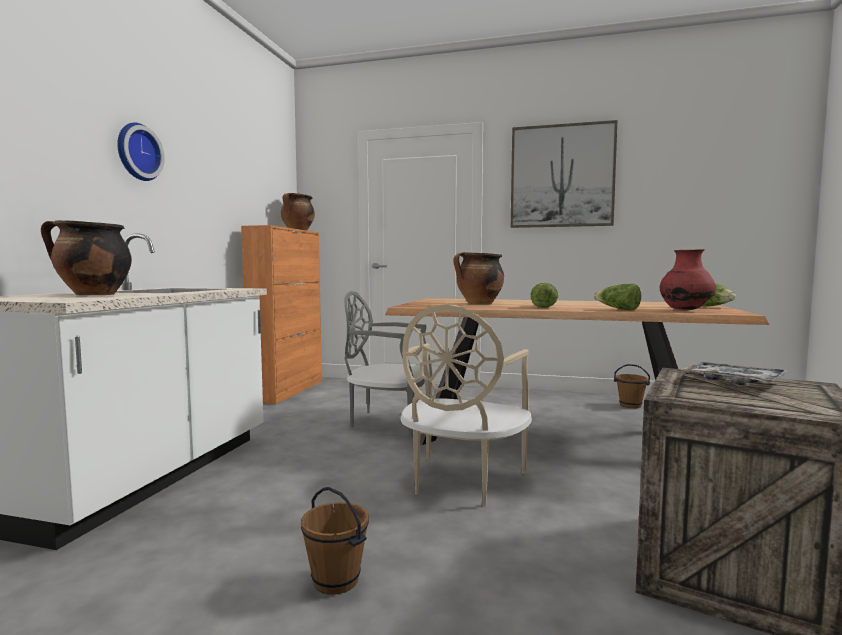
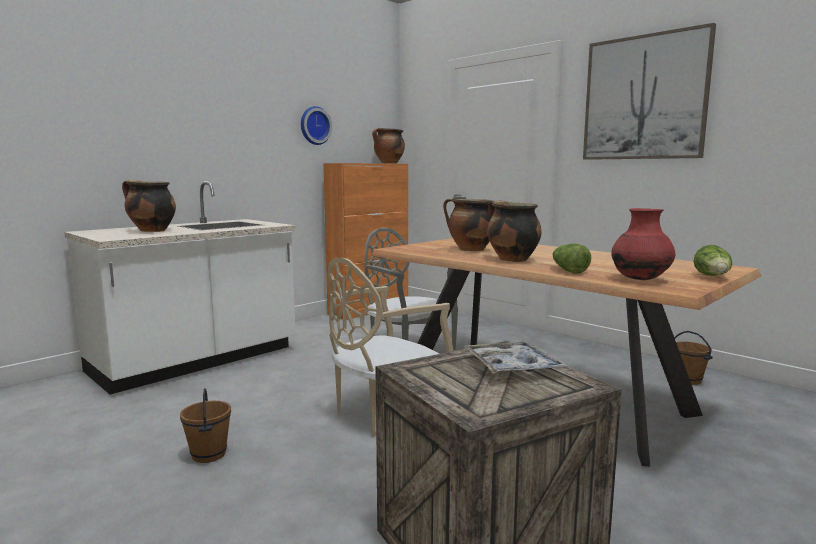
camera: 30 degrees right, 5 degrees up
(136, 152) = (218, 115): wall clock -> wall clock (314, 126)
(543, 307) = (511, 259): lettuce -> cooking pot

